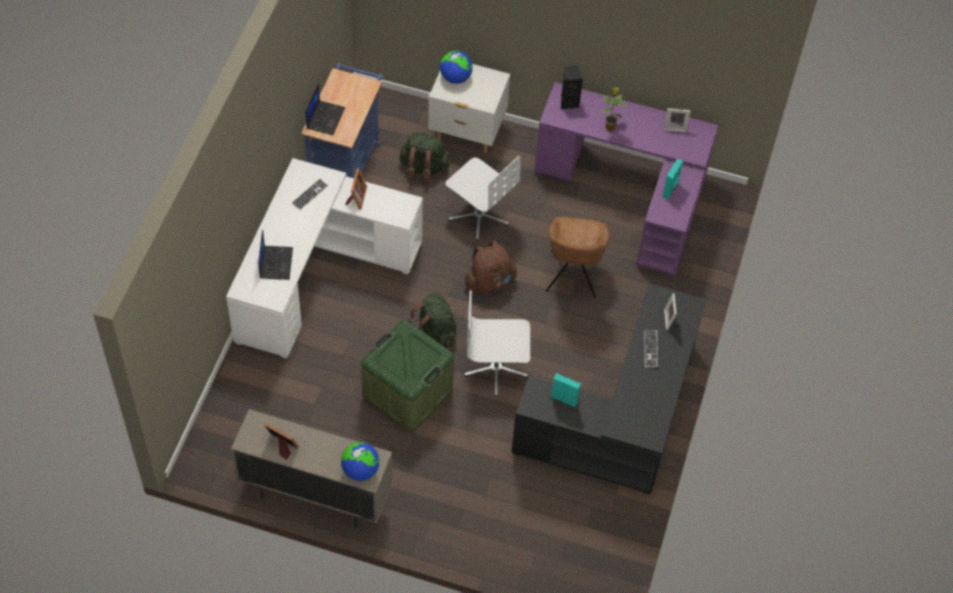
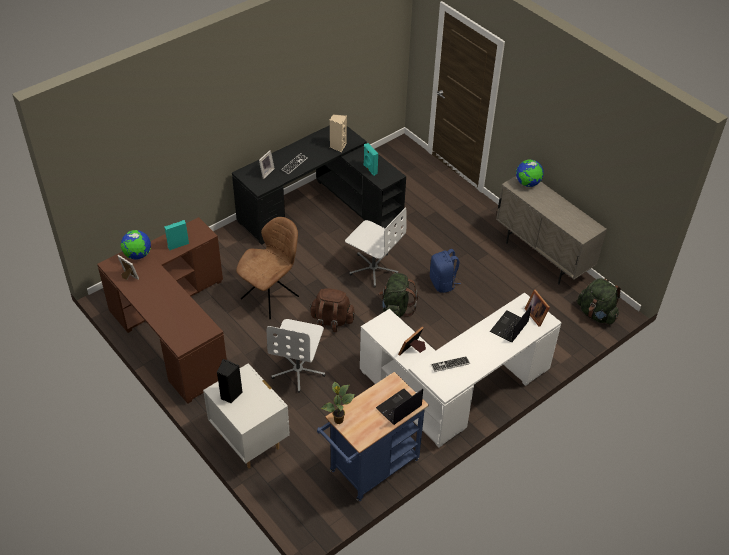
camera: 145 degrees left, 10 degrees down
(282, 446) = (571, 215): picture frame -> picture frame (536, 315)
(407, 392) = (443, 283): green storage box -> blue backpack
(423, 168) = (310, 430): green backpack -> green backpack (596, 314)
(455, 78) = (251, 410): globe -> globe (137, 255)
(479, 215) = (298, 370): white office chair -> white office chair turned 150 degrees counterclockwise
(568, 102) = (184, 335): black speaker -> black speaker (230, 395)
(610, 127) = (174, 301): potted plant -> potted plant (338, 420)
(626, 406) = (338, 146): none -> beige speaker
(631, 192) = (173, 329): purple desk -> brown desk

